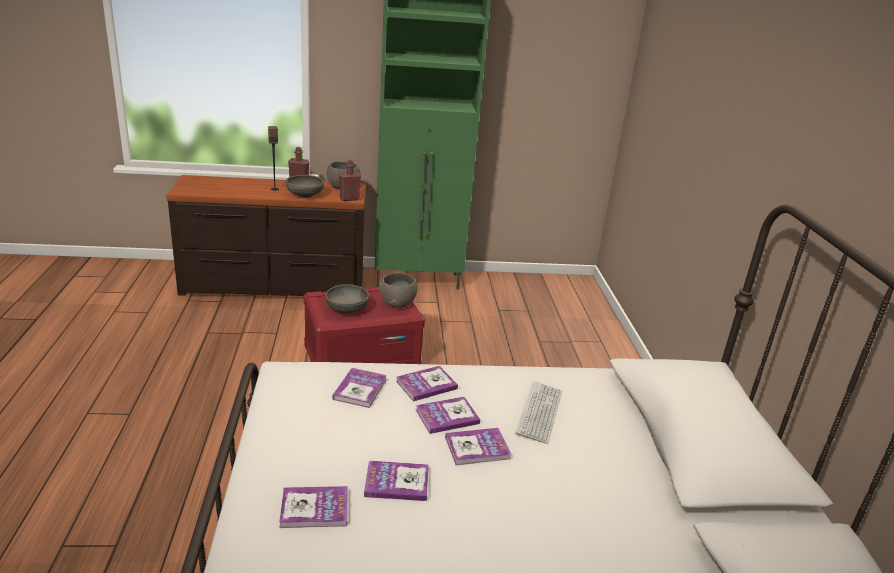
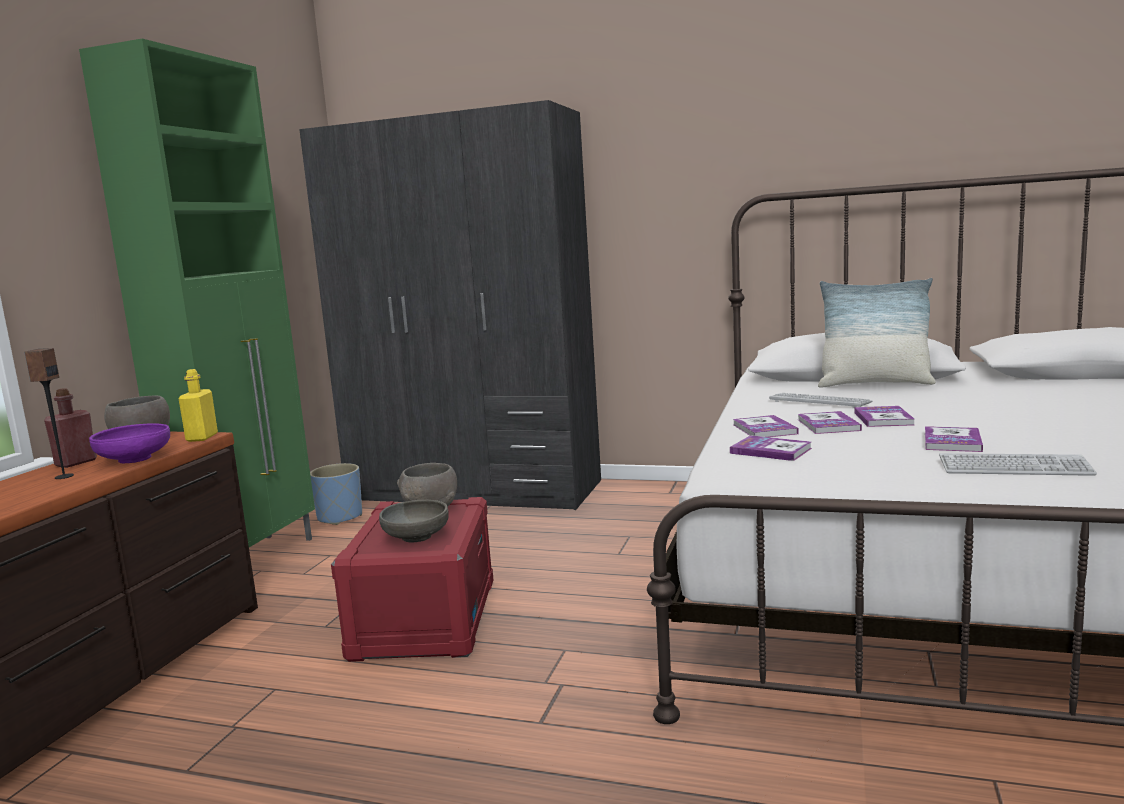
camera: 65 degrees left, 15 degrees down
(304, 195) = (134, 459): grey bowl -> purple bowl
(314, 509) = (1014, 467): book -> keyboard
(349, 199) = (202, 437): red bottle -> yellow bottle
(499, 288) = (340, 517): none -> blue planter
(583, 328) = (474, 490): none -> grey wardrobe
(640, 449) = (874, 384): none -> pillow

